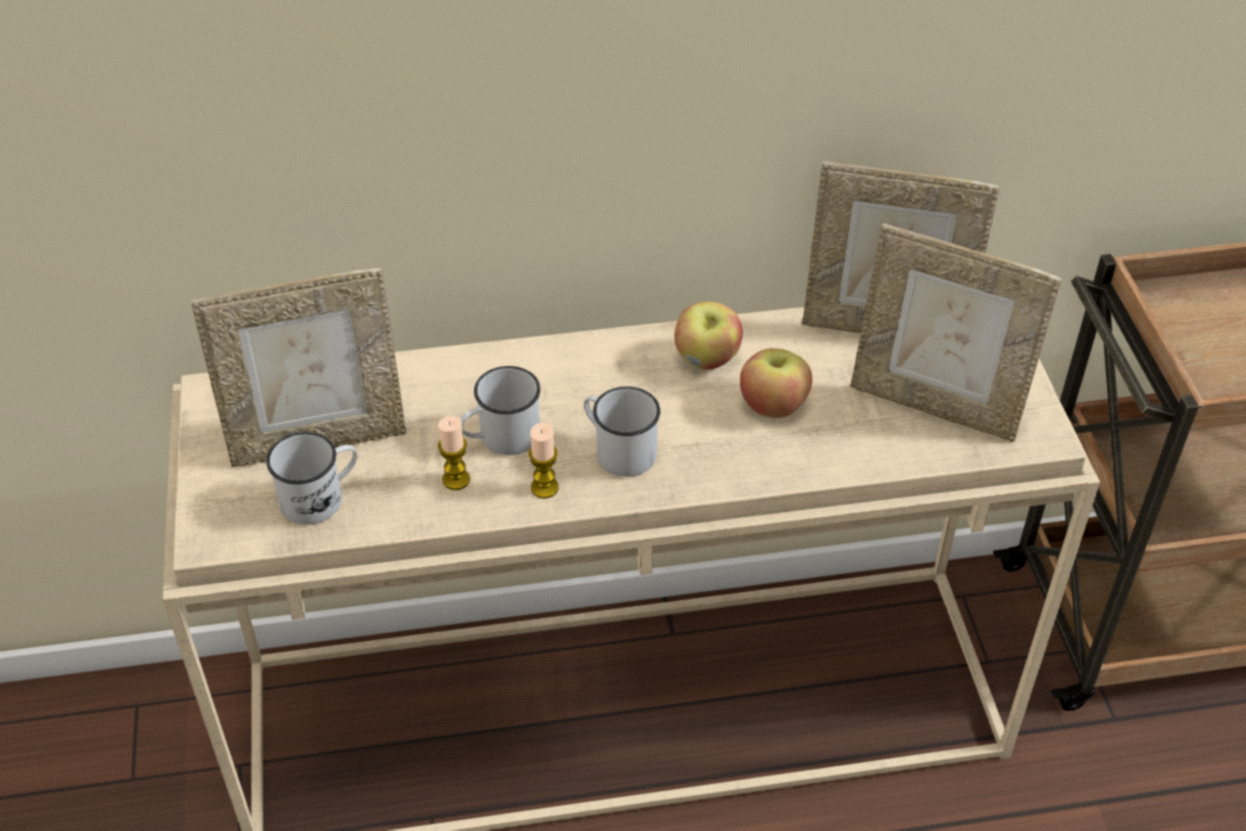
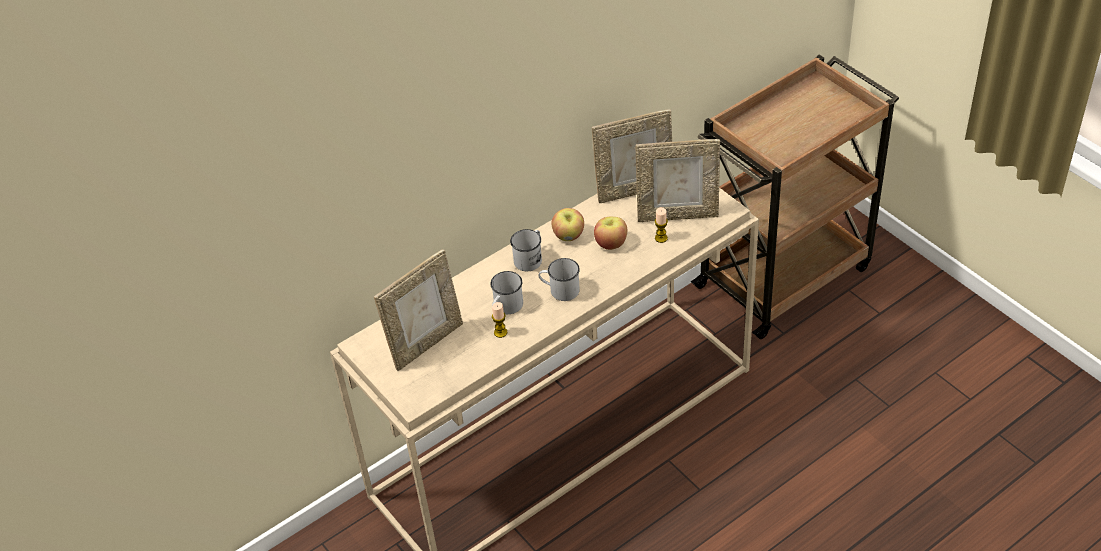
camera: 25 degrees left, 0 degrees up
(321, 497) = (448, 365): white mug -> white mug (530, 258)
(544, 488) = (541, 319): candle -> candle (661, 238)

